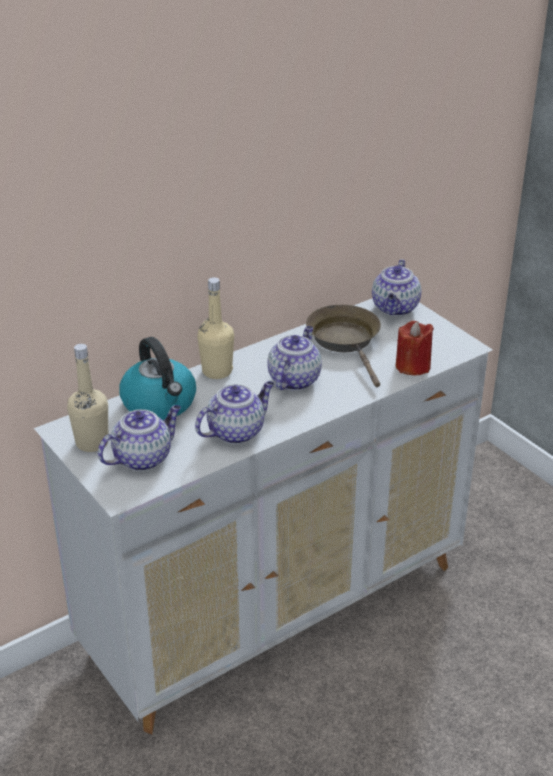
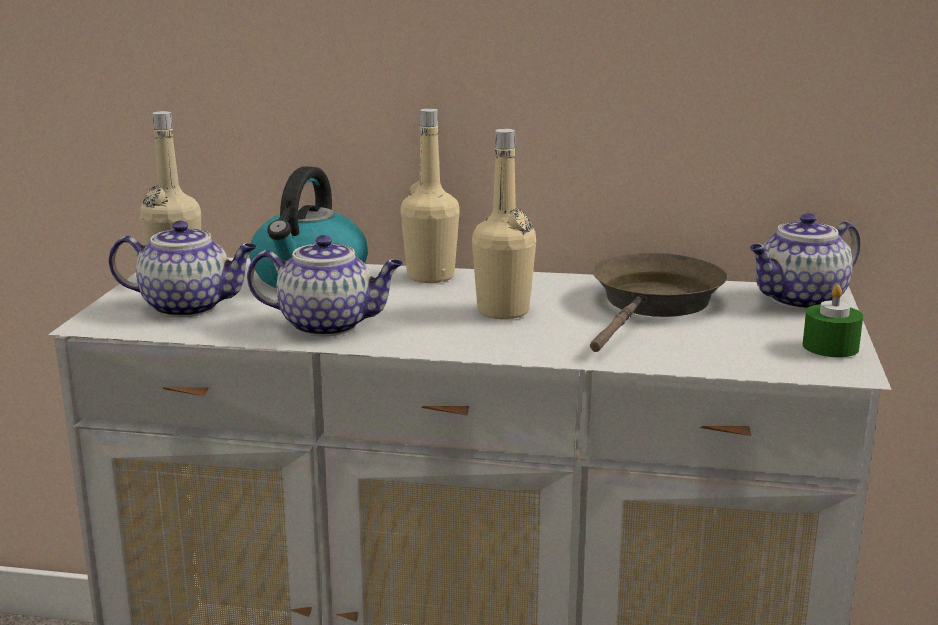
camera: 45 degrees right, 15 degrees down
(294, 380) = (503, 311): teapot -> beige bottle
(412, 366) = (703, 357): red candle -> none
(445, 335) = (830, 347): none -> green candle

